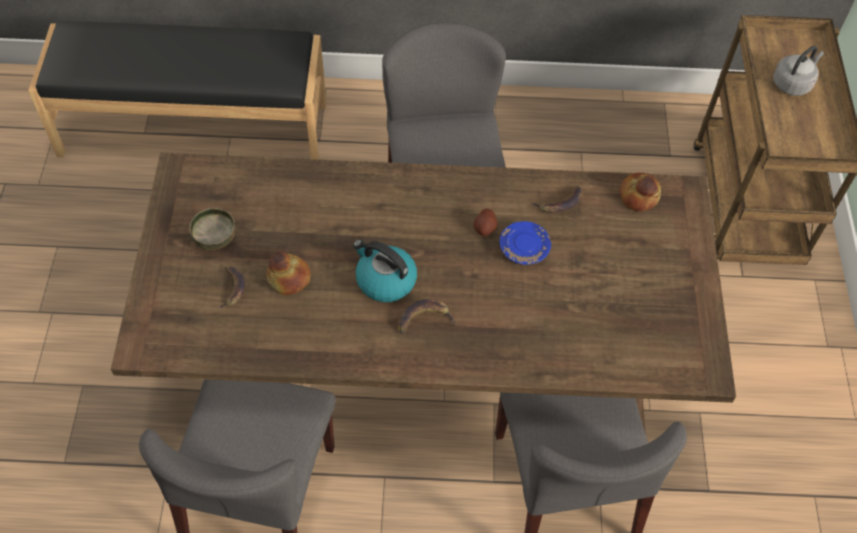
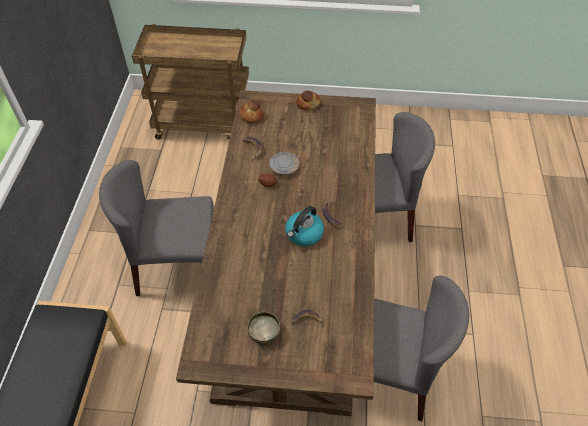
camera: 85 degrees left, 5 degrees down
(288, 278) = (300, 286): bread -> bread (308, 104)
(524, 249) = (284, 167): blue plate -> grey plate
(793, 83) = (183, 49): grey kettle -> none

